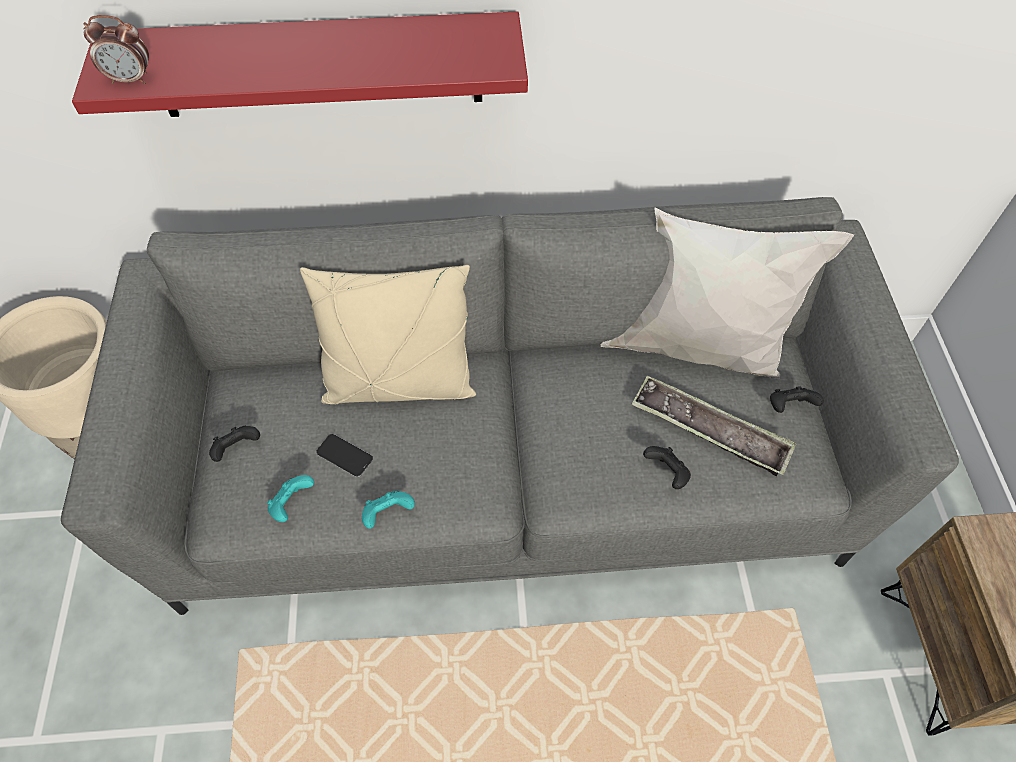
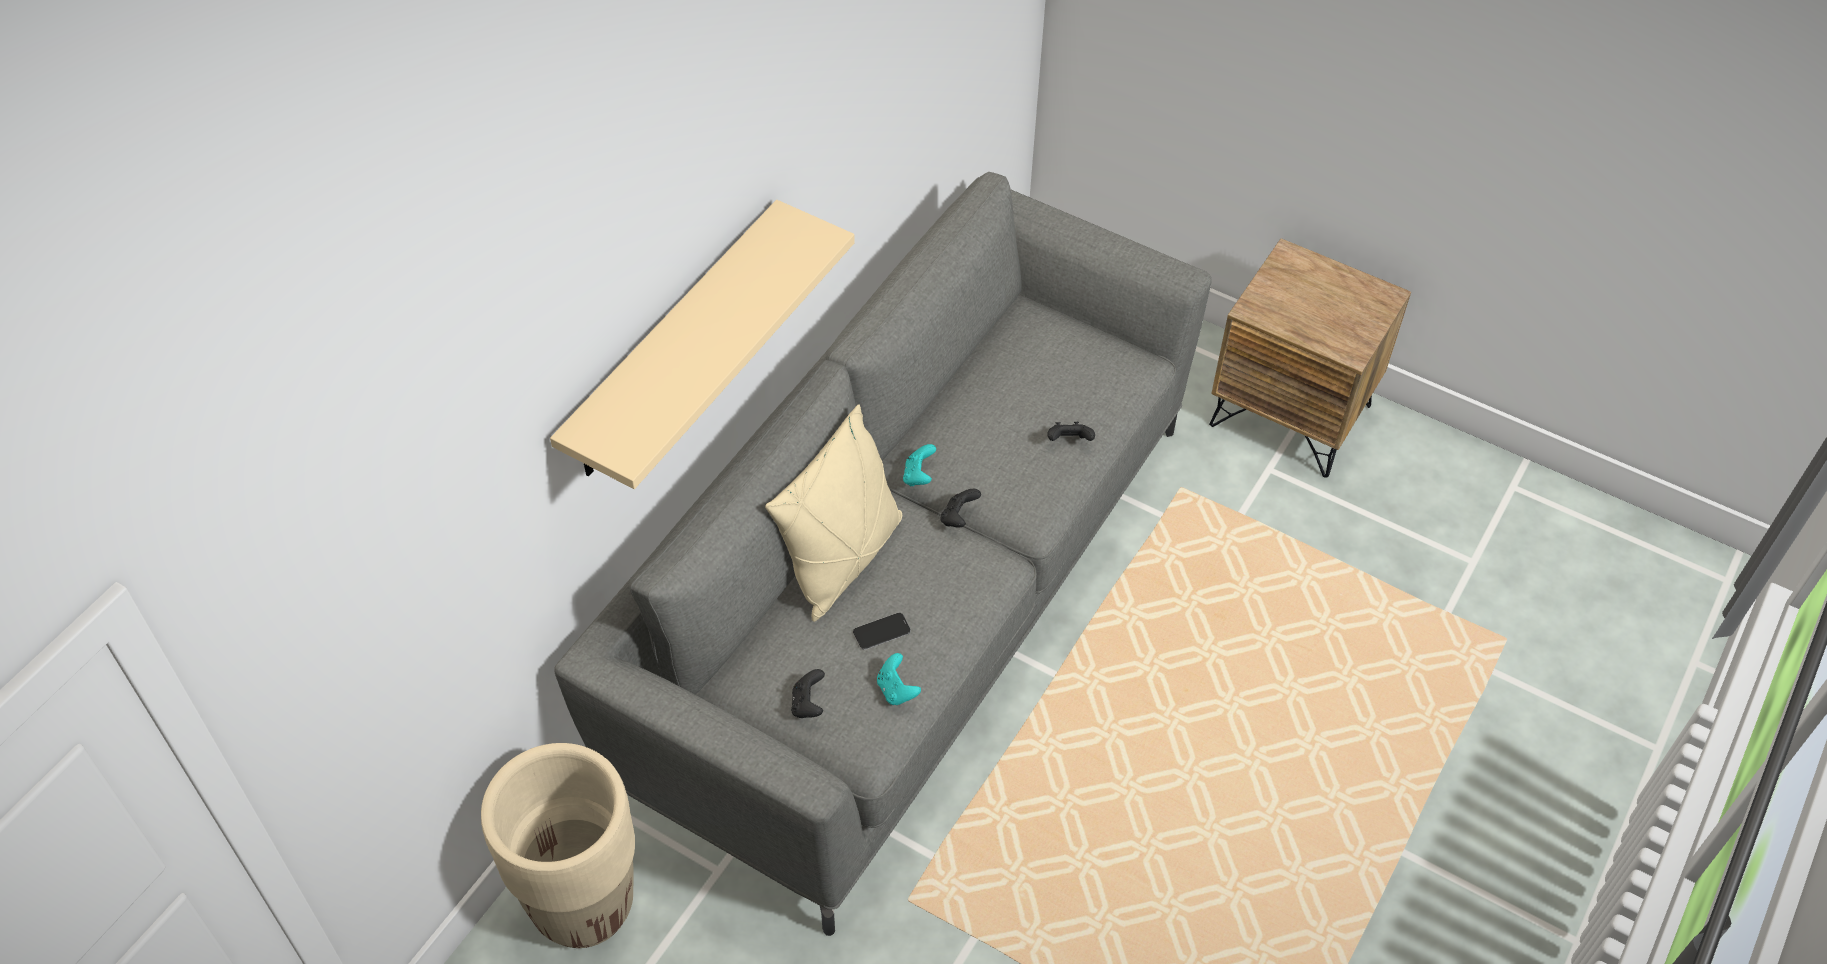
camera: 55 degrees left, 5 degrees down
(131, 79) = (641, 437): alarm clock -> none
(318, 65) = (673, 344): red shelf -> beige shelf
(388, 514) = (959, 631): turquoise game controller -> turquoise game controller (918, 476)
(701, 349) = (982, 352): white pillow -> none
(710, 430) = (1057, 394): tray -> none
(788, 407) = (1076, 337): black game controller -> black game controller (958, 518)

